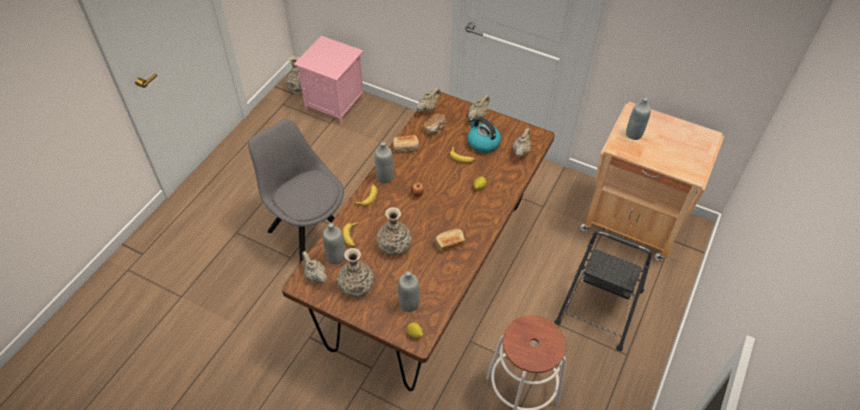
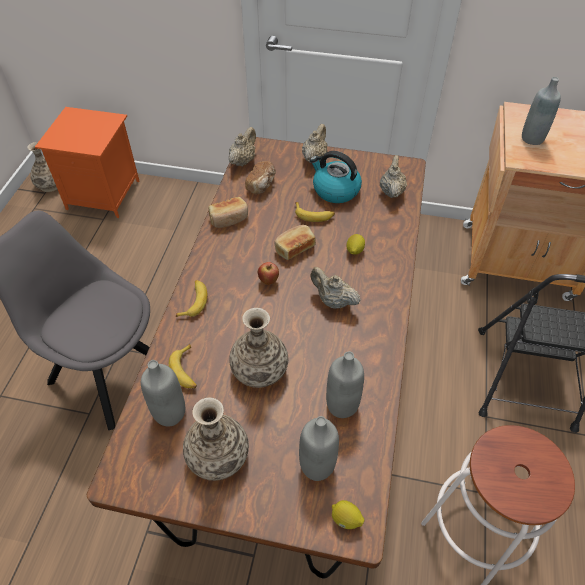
camera: 15 degrees left, 0 degrees up
(315, 275) = (141, 456): beige teapot -> beige teapot (333, 301)
(336, 103) = (105, 194): pink nightstand -> orange nightstand
(385, 177) = (211, 266): grey bottle -> grey bottle (342, 405)
(449, 243) = (344, 345): bread -> bread (294, 247)

